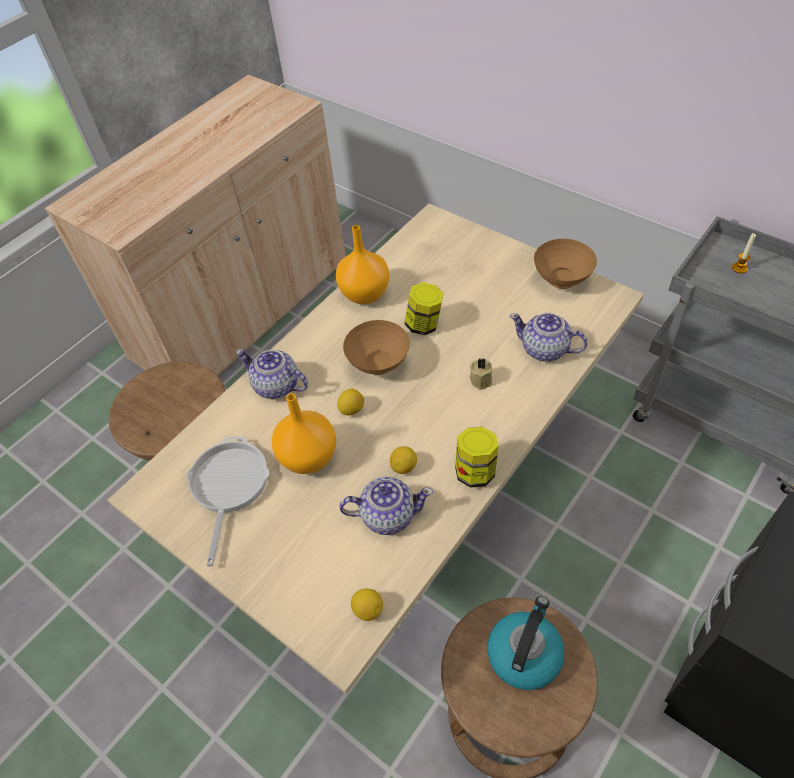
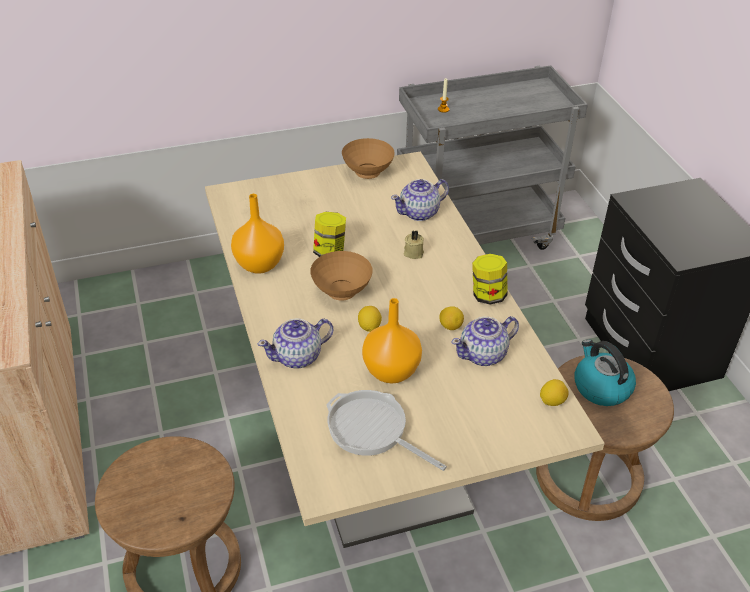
camera: 60 degrees left, 10 degrees down
(387, 515) = (483, 354): teapot -> teapot turned 150 degrees counterclockwise

